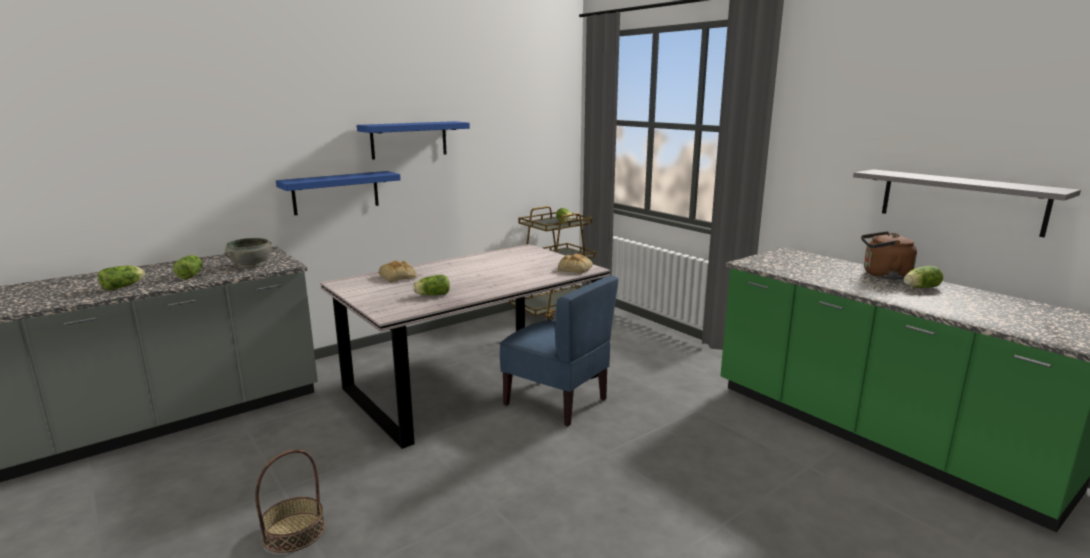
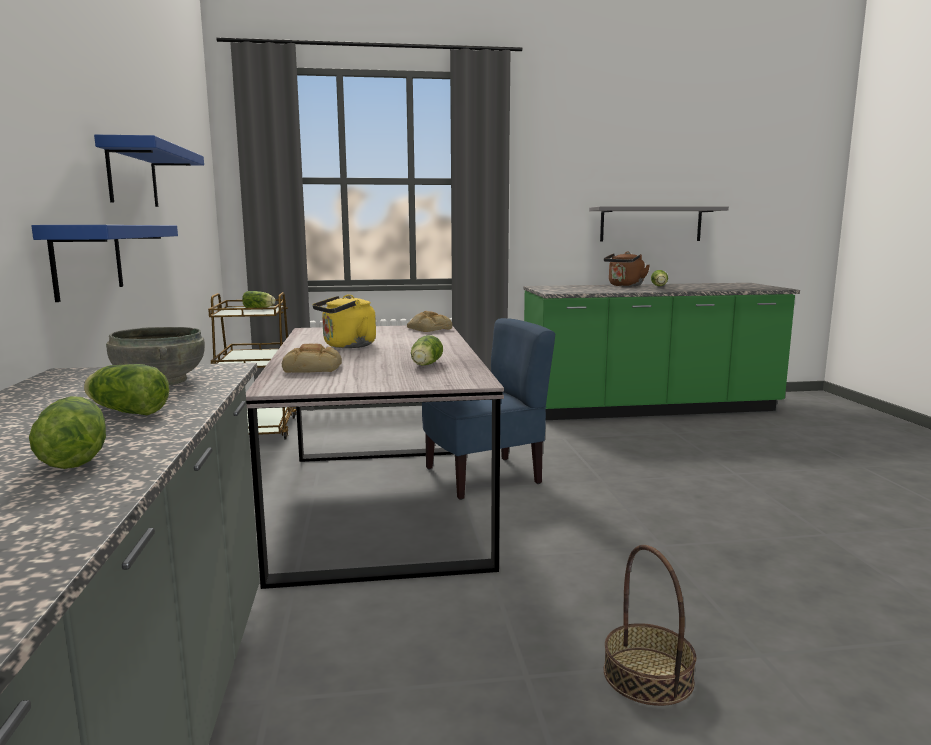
camera: 60 degrees left, 5 degrees down
(476, 267) = (346, 346): none -> yellow kettle

